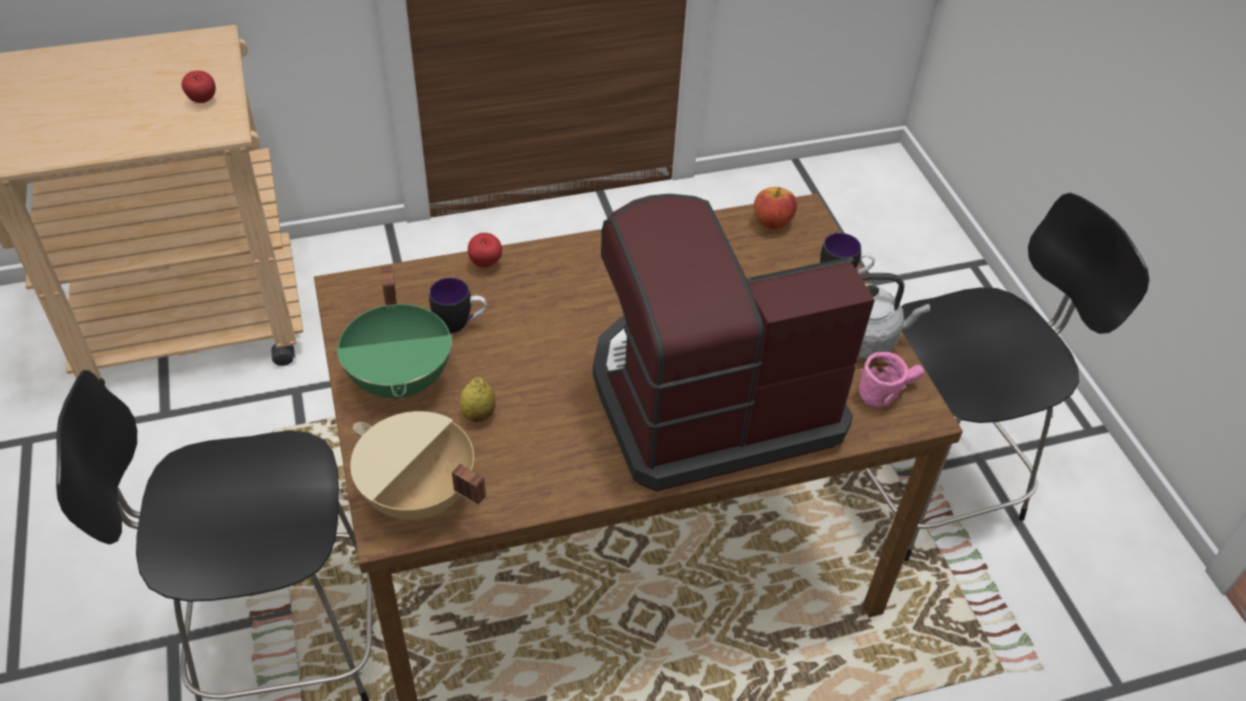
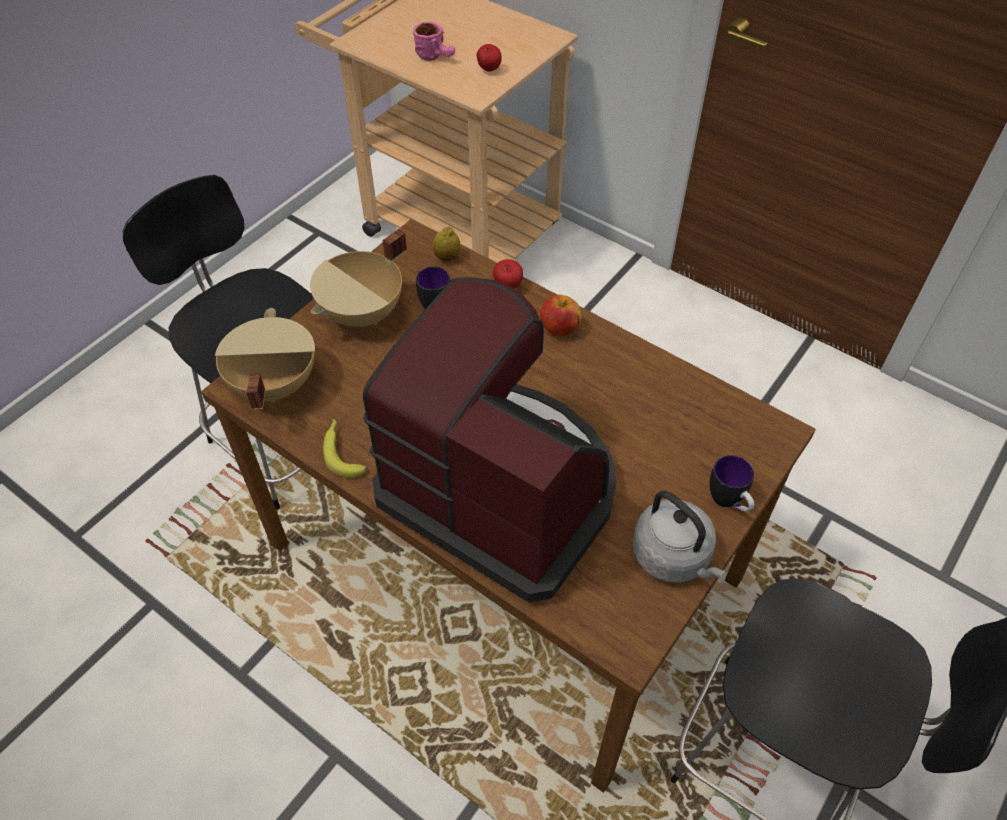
camera: 55 degrees right, 5 degrees up
(402, 379) = (363, 314): green cooking pot -> beige cooking pot
(478, 415) = (367, 370): lemon -> lemon (447, 257)
(559, 486) = (342, 451): none -> banana
(772, 223) = (741, 419): apple -> apple (559, 328)
(887, 391) = (629, 607): pink mug -> pink mug (437, 57)

